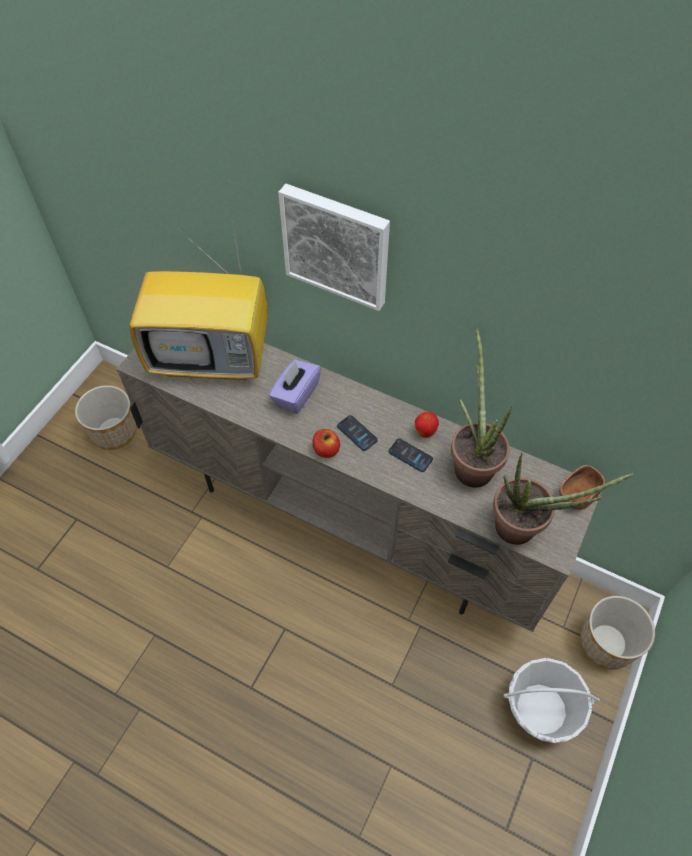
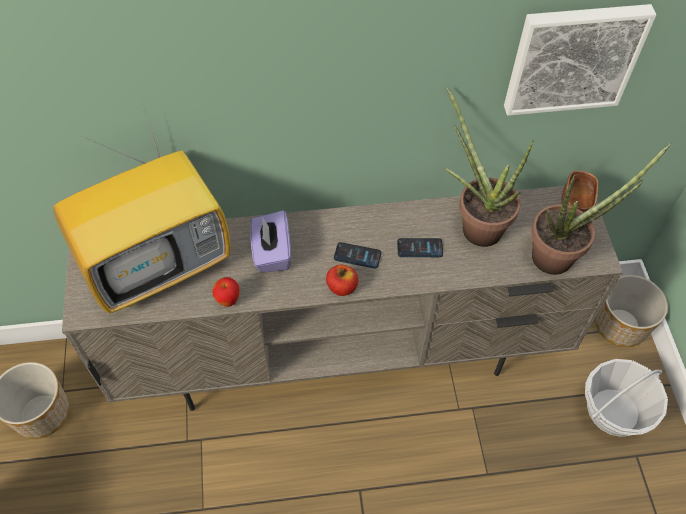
camera: 35 degrees left, 0 degrees up
(337, 245) = (278, 69): picture -> picture (573, 57)
(425, 433) = (416, 221): apple -> apple (228, 300)

